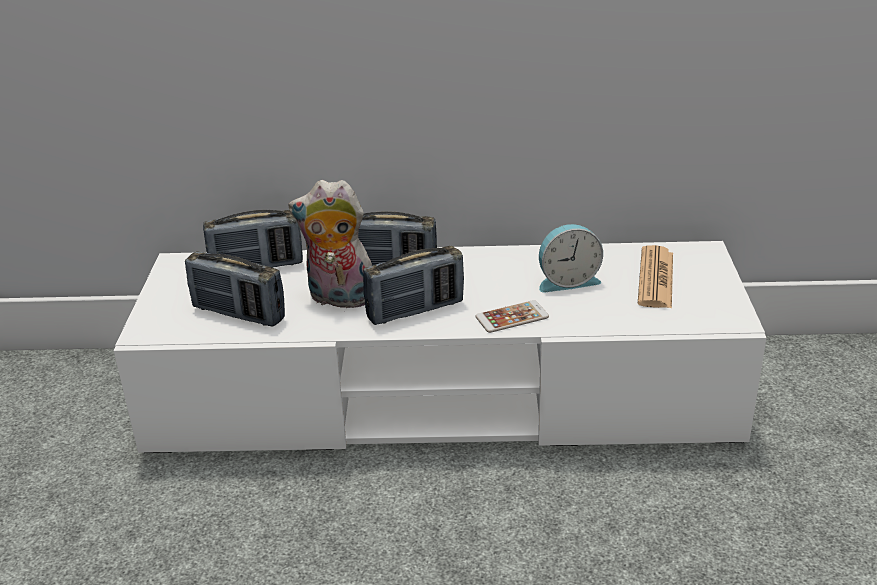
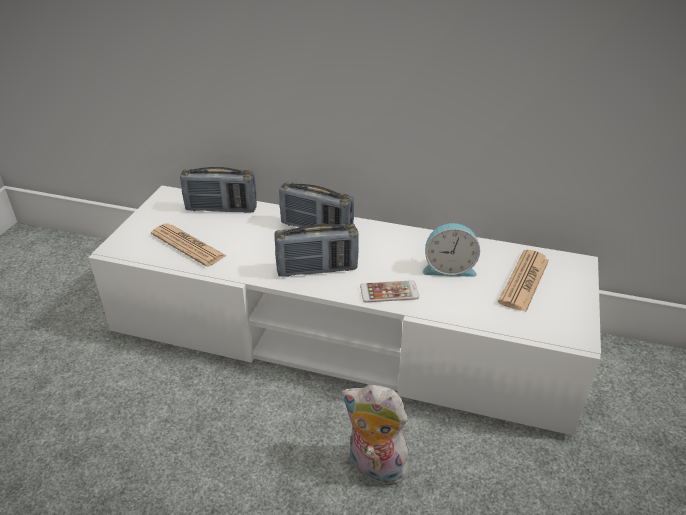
camera: 15 degrees right, 5 degrees up
(238, 313) = (188, 245): radio -> newspaper
(338, 299) = (265, 248): plush toy -> plush toy (374, 468)

